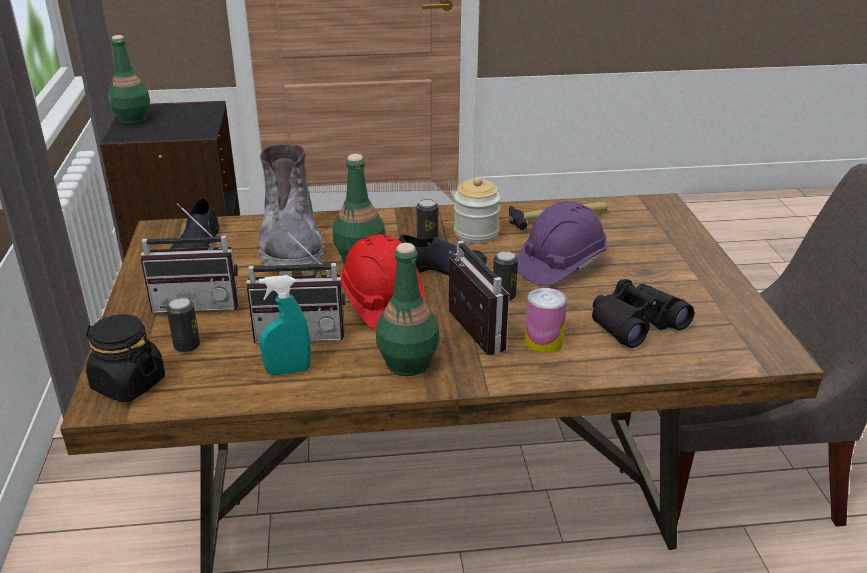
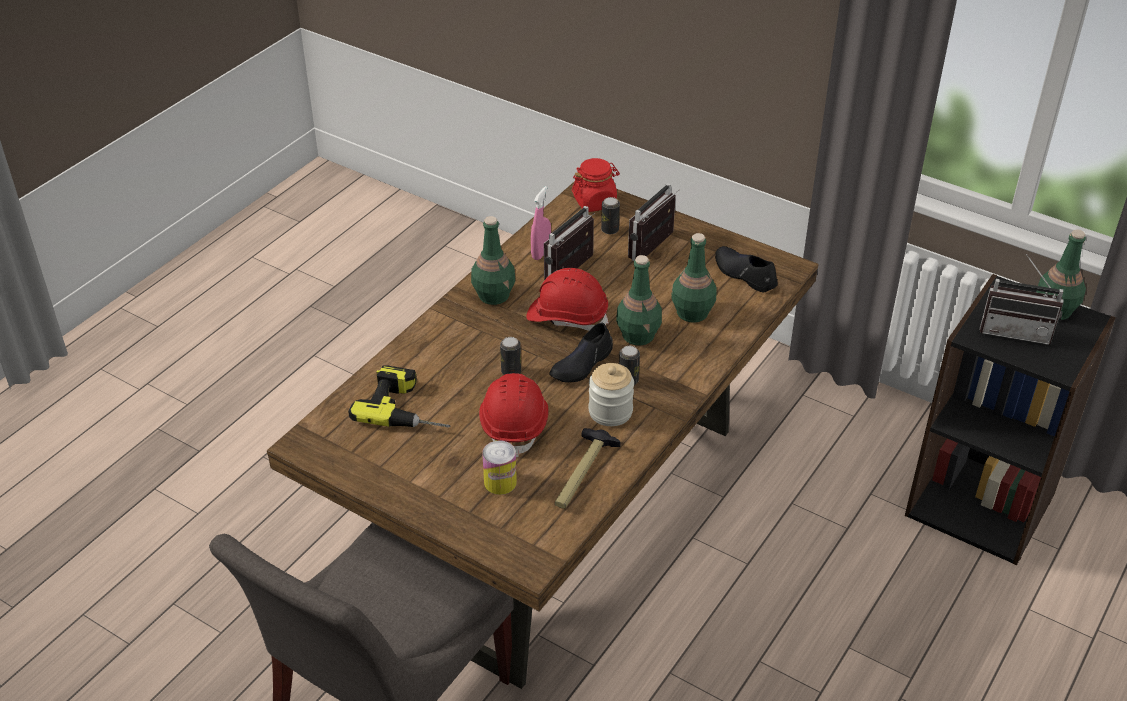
camera: 130 degrees right, 10 degrees up
(128, 384) = (595, 202): black jar -> red jar
(288, 371) = (541, 253): turquoise spray bottle -> pink spray bottle
(291, 247) = (692, 313): grey boot -> green bottle
(465, 333) = (493, 331): radio -> radio (1016, 330)
(543, 341) = (445, 357): can -> can (500, 482)
(560, 265) = (515, 424): purple hard hat -> red hard hat
(635, 324) = (409, 407): black binoculars -> power drill

